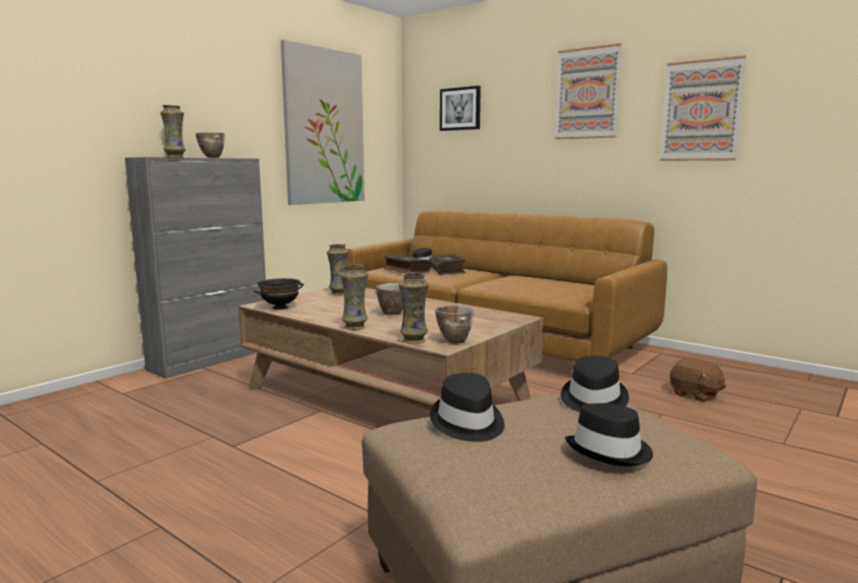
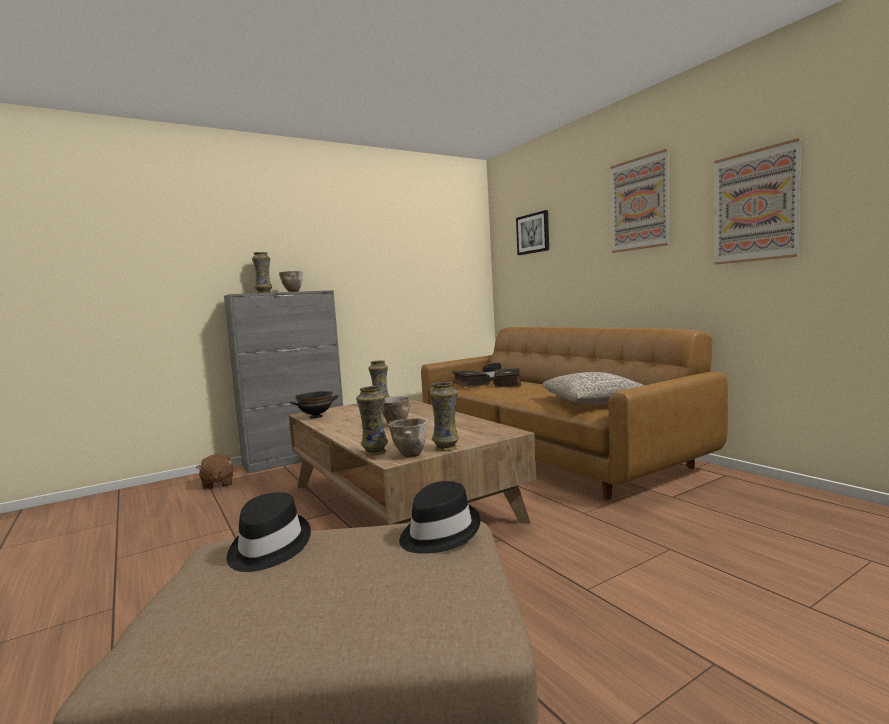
camera: 20 degrees right, 5 degrees down
(324, 127) = (408, 260): picture -> none
(355, 327) = (346, 437): vase -> vase (446, 448)
(560, 288) = (595, 402): none -> grey pillow
(610, 451) = (355, 604): black hat -> none
(695, 394) = (731, 529): brown plush toy -> brown plush toy (217, 484)

